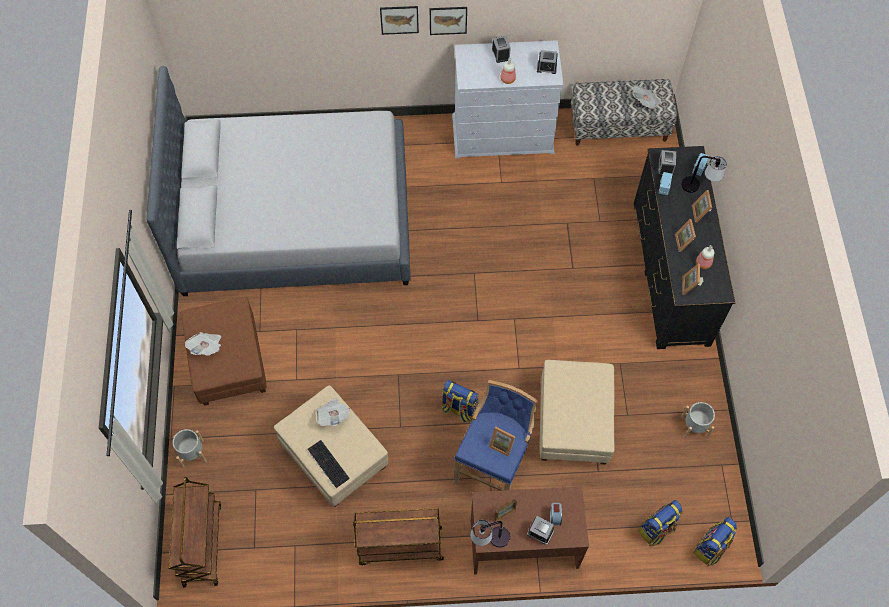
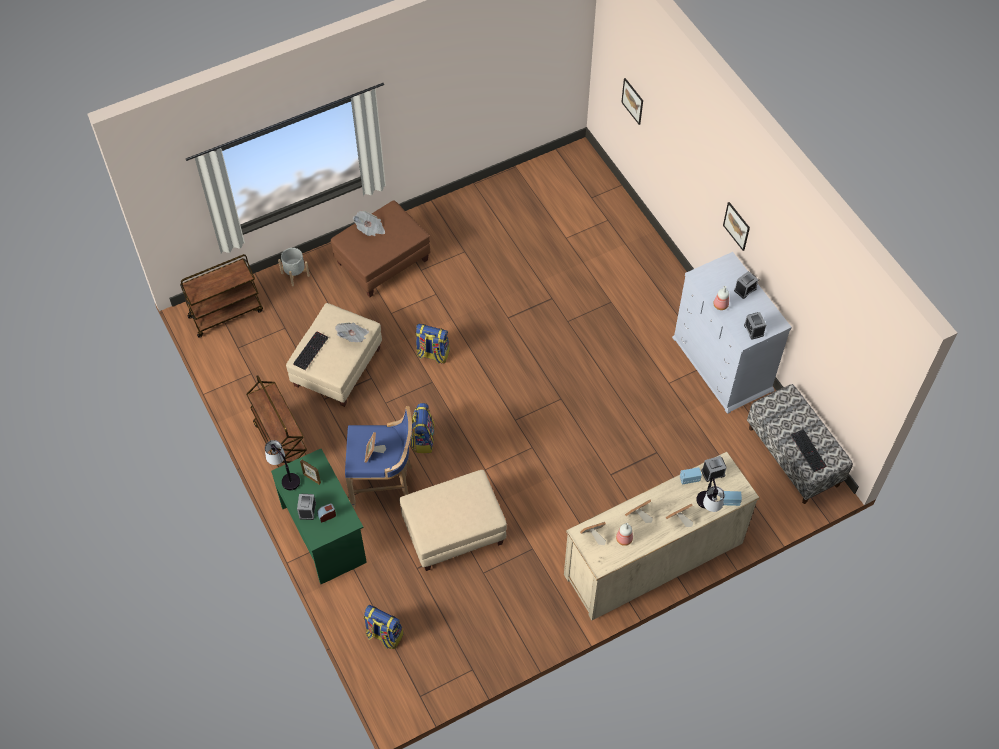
camera: 65 degrees right, 5 degrees down
(296, 218) = (539, 248): grey bed -> none
(399, 19) = (711, 190): picture -> picture (632, 101)
(523, 543) = (324, 534): brown desk -> green desk
(645, 102) = (809, 451): newspaper -> keyboard
(670, 272) = (653, 559): black dresser -> beige dresser
(694, 426) = (500, 633): grey planter -> none
(711, 548) = (386, 686): backpack -> backpack (432, 354)

